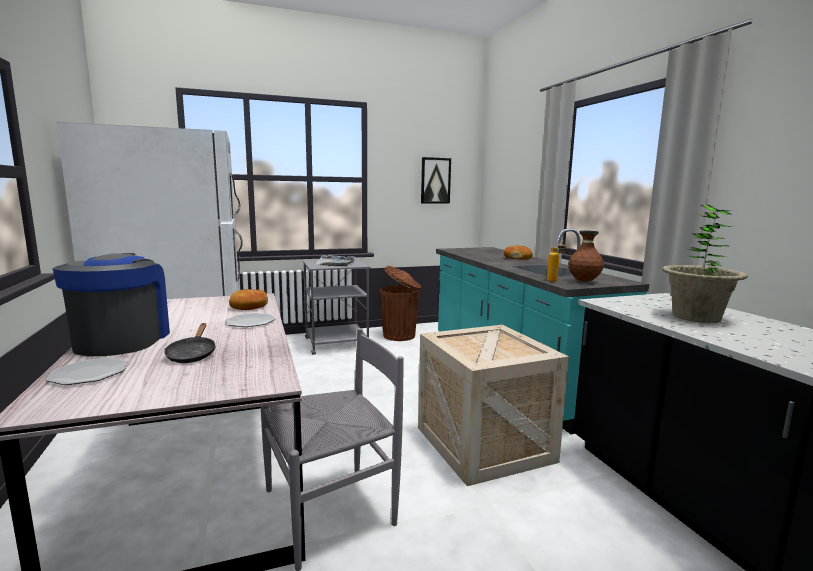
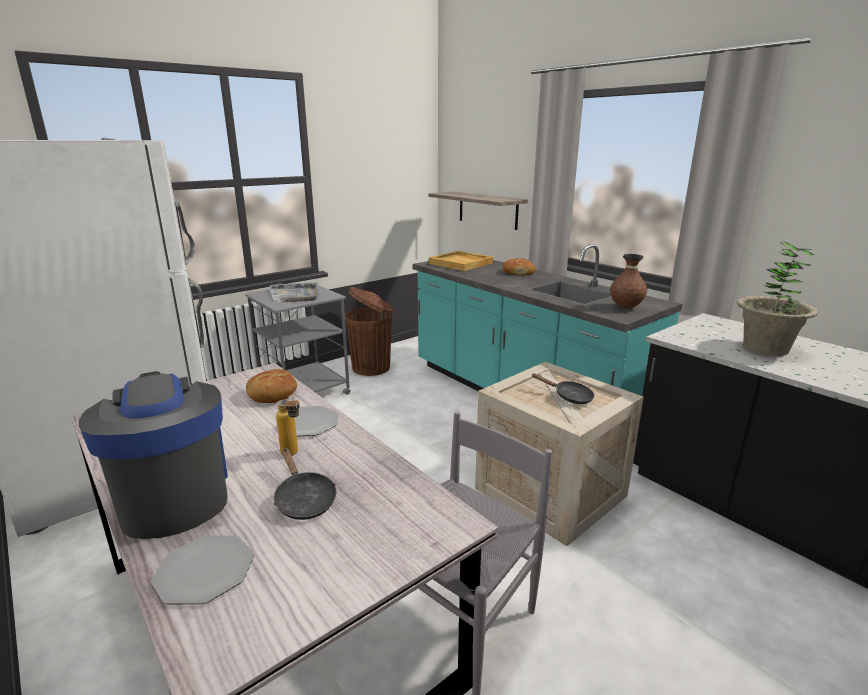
camera: 20 degrees left, 10 degrees up
(435, 180) = (389, 174): picture -> none
(476, 250) = (461, 263): none -> beige tray
(495, 347) = (569, 397): none -> black frying pan
(512, 210) = (487, 210): none -> shelf
(555, 281) = (602, 312): bottle -> bottle (293, 455)

